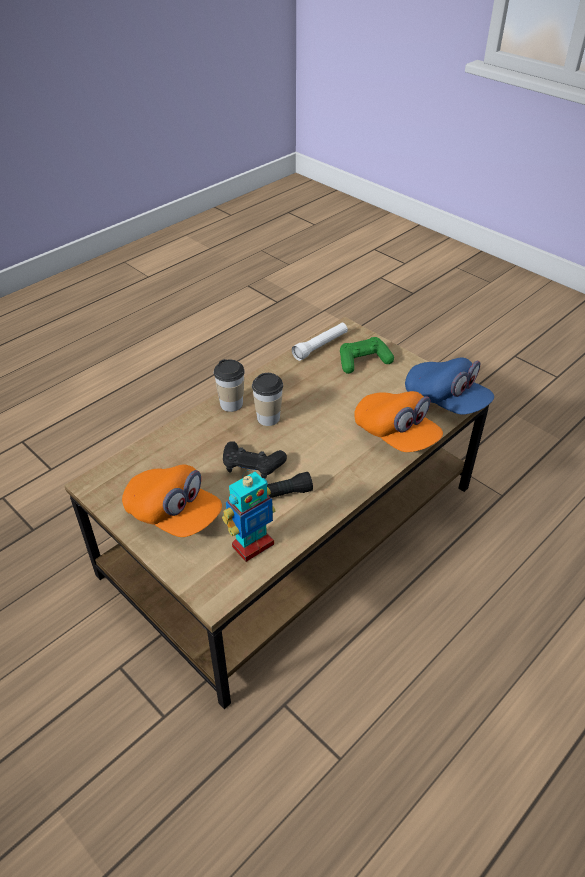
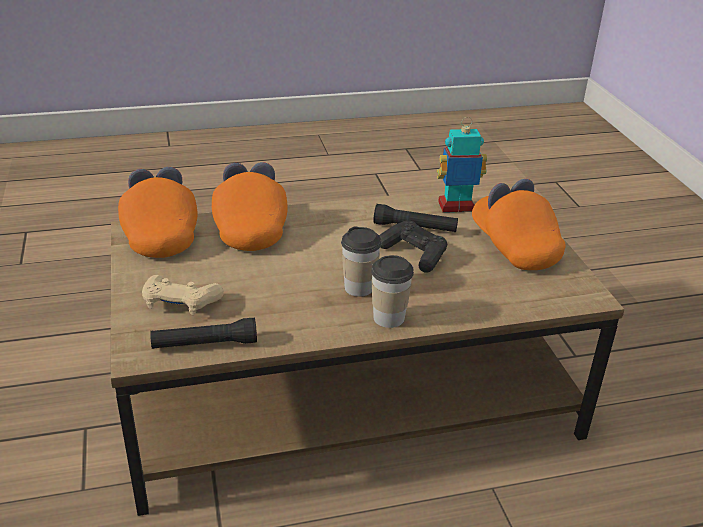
camera: 150 degrees left, 10 degrees down
(320, 346) = (205, 344): white flashlight -> black flashlight
(363, 361) = (180, 303): green game controller -> beige game controller
(446, 401) = (160, 233): blue cap -> orange cap

